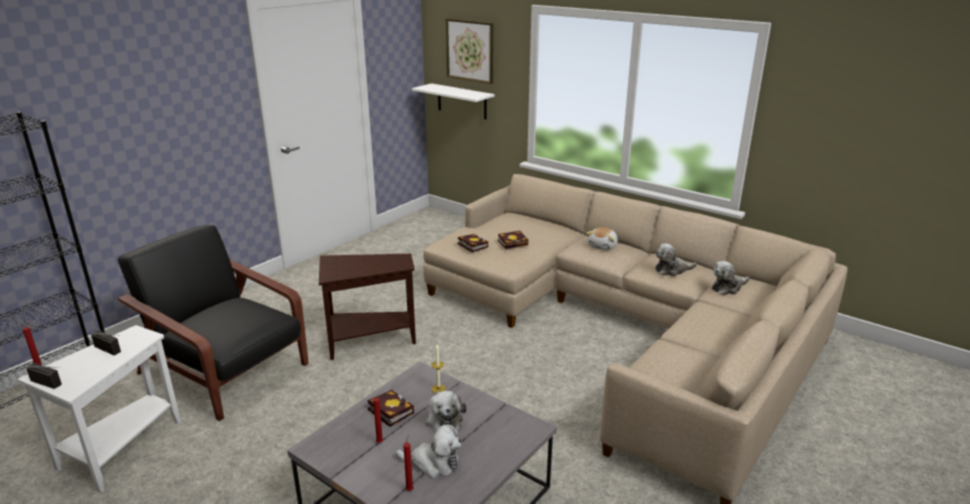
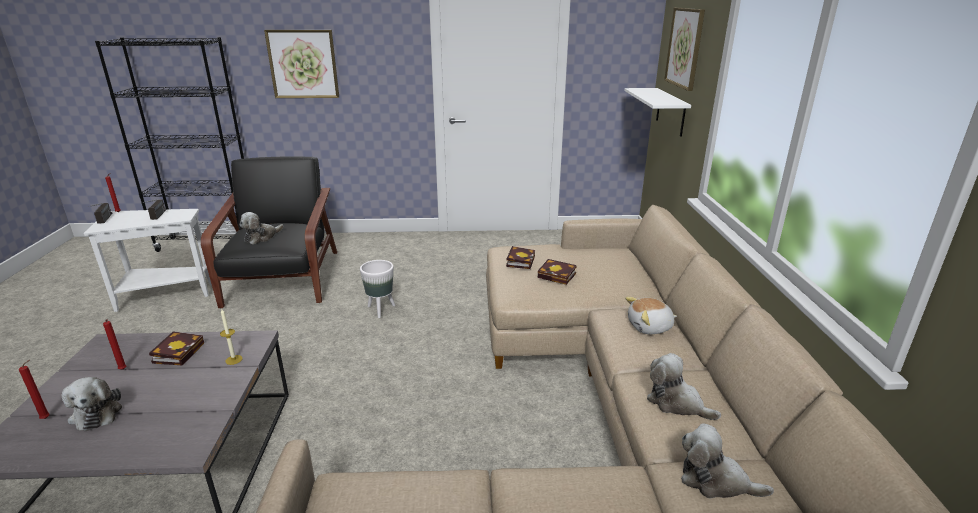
camera: 50 degrees right, 0 degrees up
(125, 124) = (303, 64): none -> picture
(368, 341) = (380, 310): brown side table -> white planter
(444, 419) = (179, 386): plush toy -> plush toy (261, 237)

